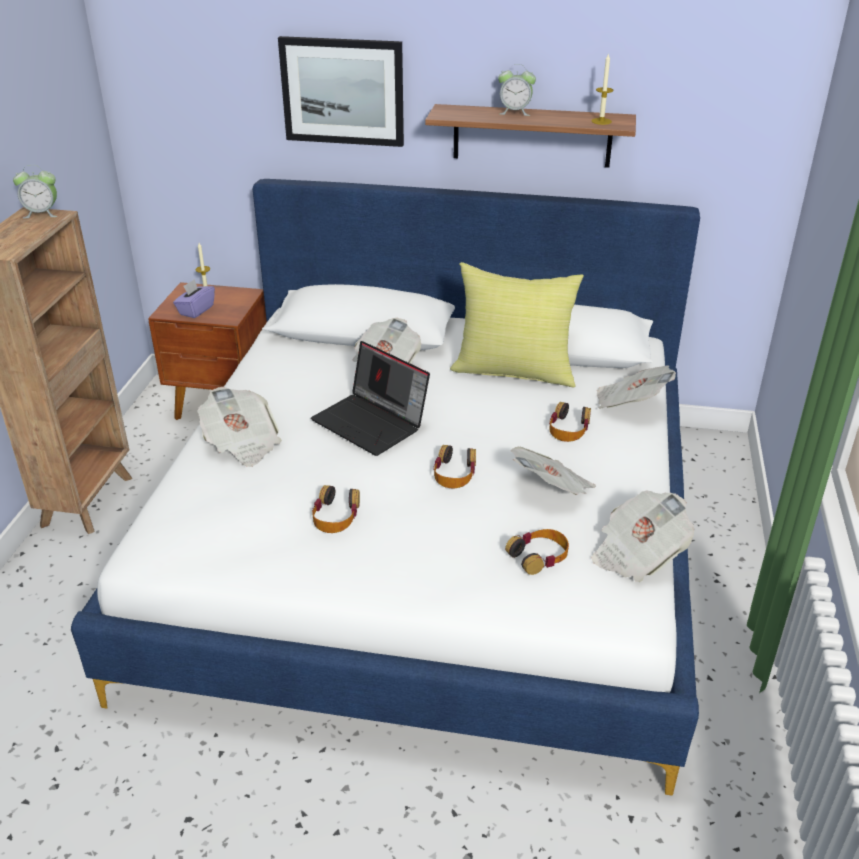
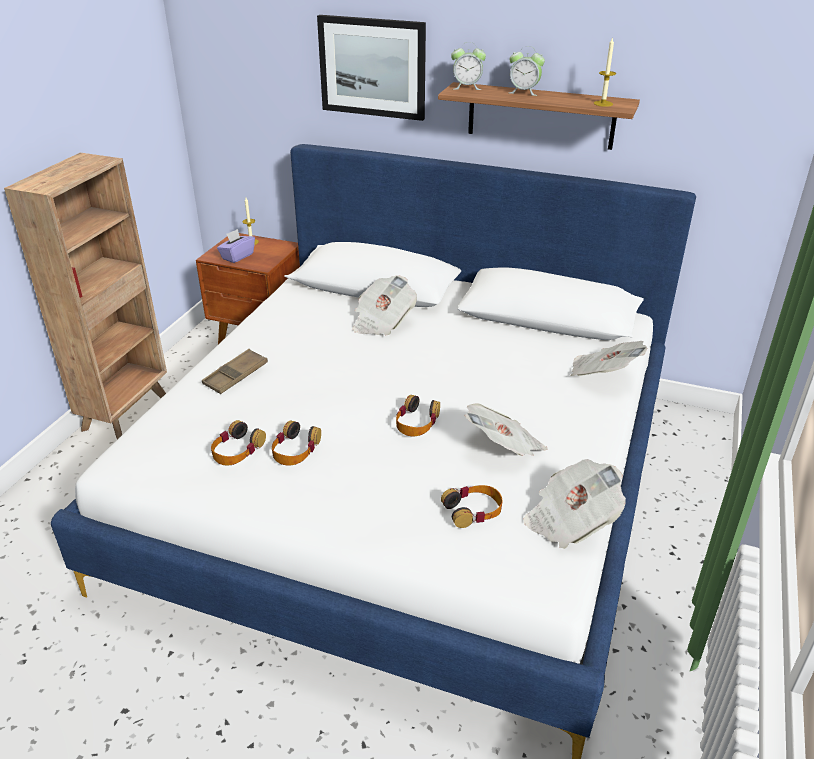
camera: 10 degrees right, 0 degrees up
(42, 214) = (92, 158): alarm clock -> alarm clock (467, 87)
(242, 444) = (236, 375): newspaper -> brown tray
(372, 423) = (355, 368): laptop -> none
(514, 370) = (501, 333): yellow pillow -> none
(568, 428) = (537, 391): headphones -> headphones (237, 450)

